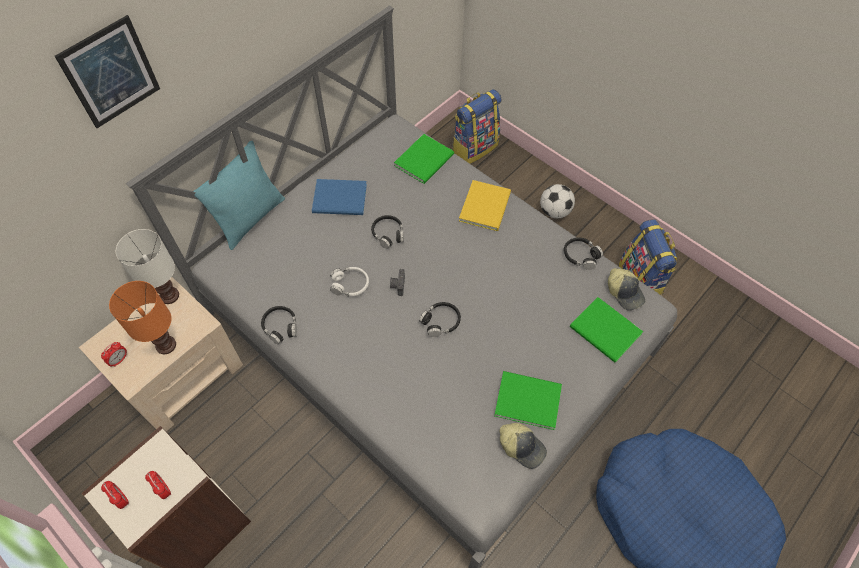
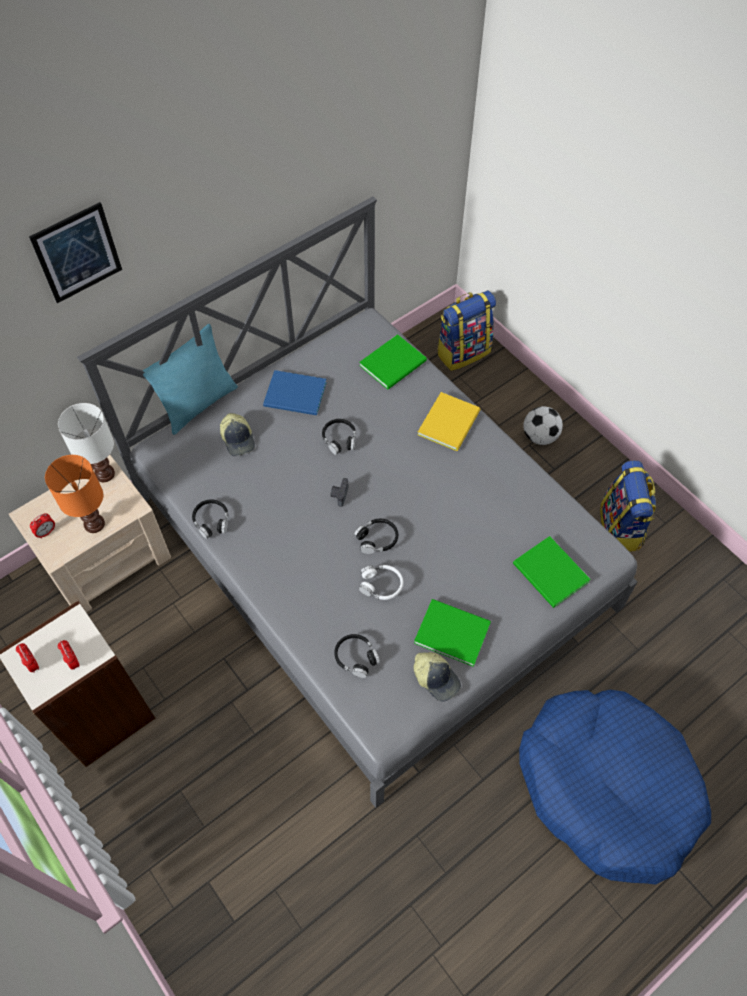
camera: 10 degrees right, 0 degrees up
(350, 285) = (290, 487): white headphones -> white headphones (381, 585)
(581, 256) = (542, 490): black headphones -> black headphones (356, 657)
(625, 292) = (581, 535): cap -> cap (238, 439)

